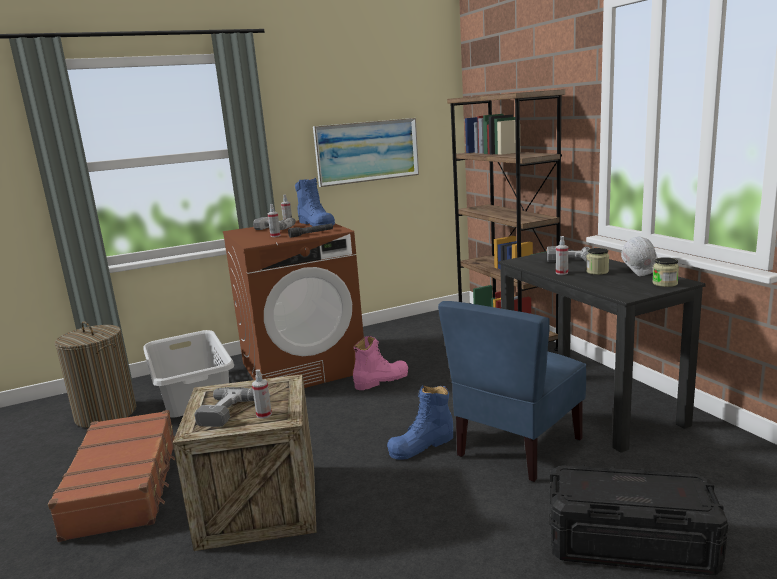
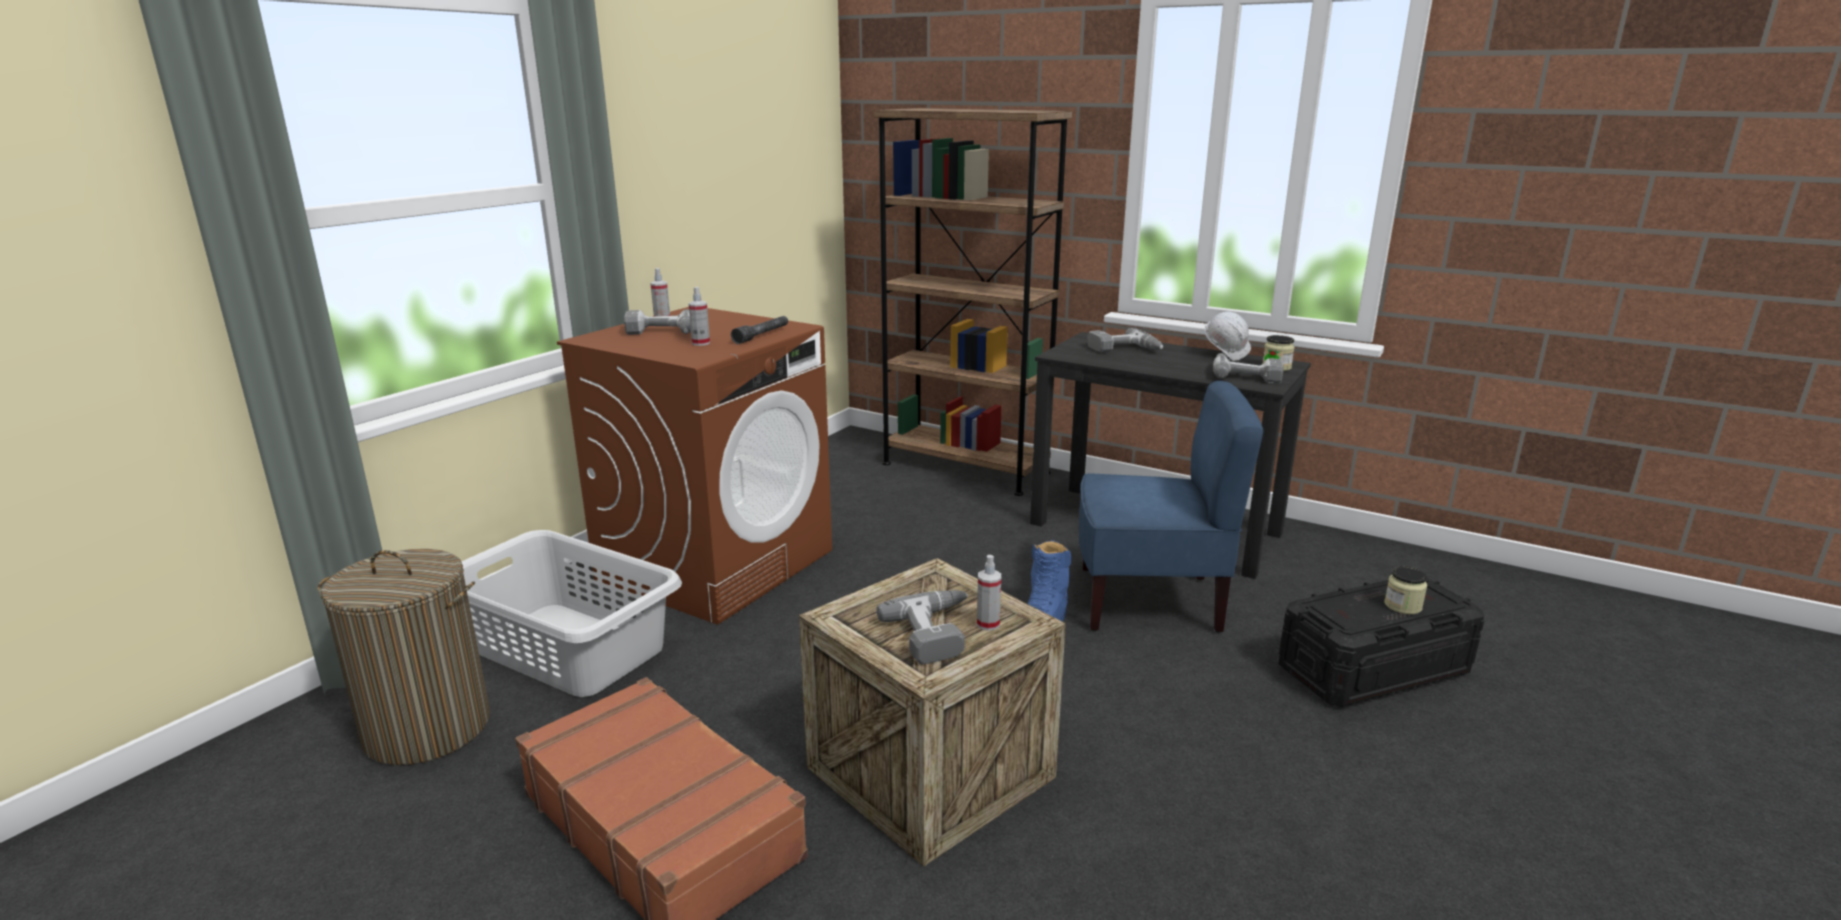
camera: 35 degrees left, 5 degrees up
(316, 224) = (722, 317): blue boot -> none
(367, 151) = (732, 190): picture -> none
(381, 380) = (869, 557): pink boot -> none
(517, 447) = (1149, 601): blue chair -> blue chair turned 90 degrees counterclockwise
(561, 273) = (1145, 365): spray bottle -> none
(597, 272) = (1181, 360): jar -> jar (1402, 606)
(627, 286) = (1245, 374): none -> power drill

